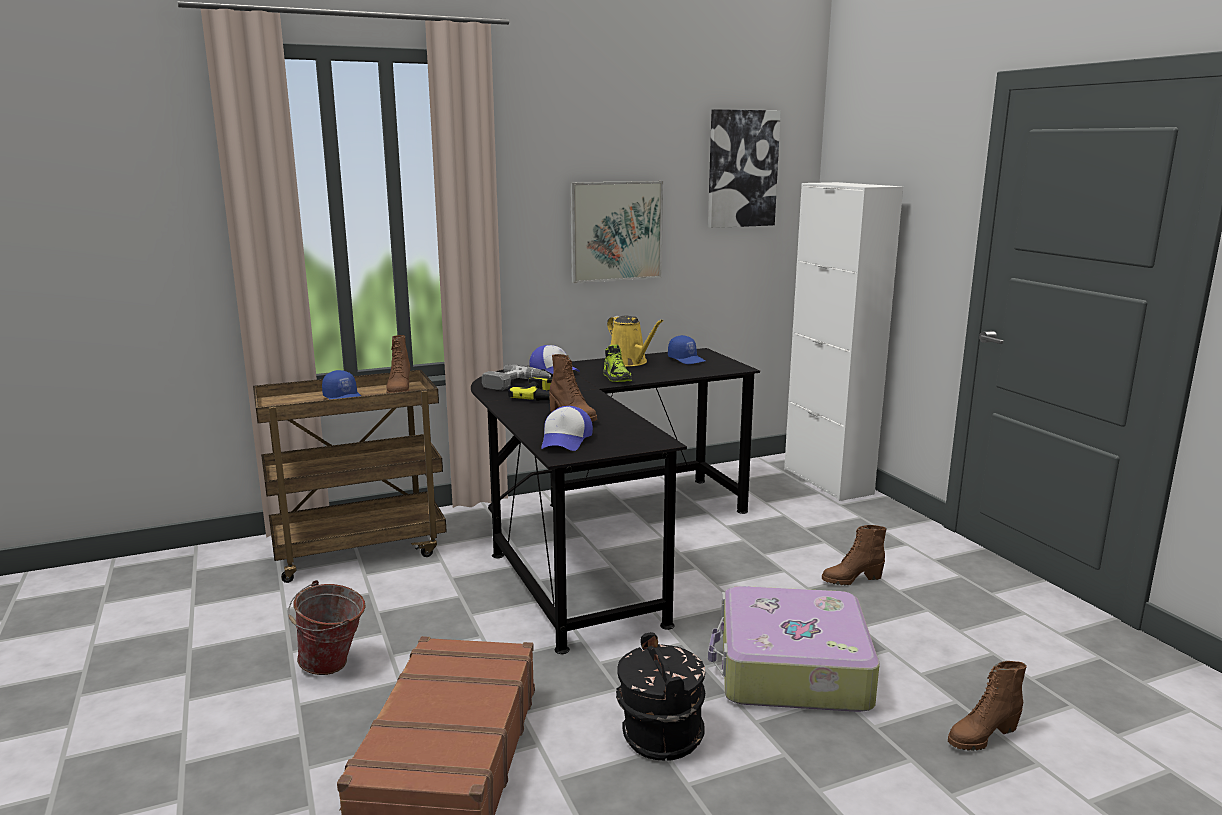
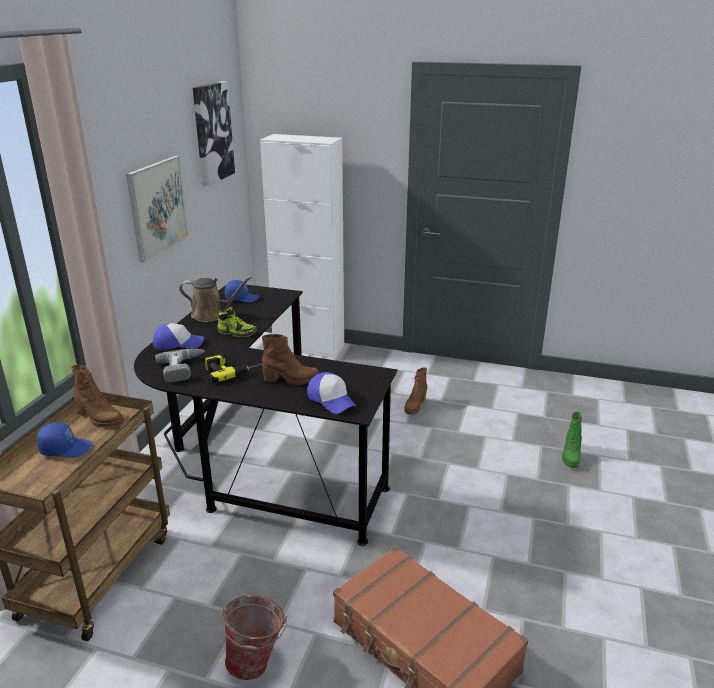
camera: 50 degrees left, 10 degrees up
(629, 362) = (212, 315): yellow watering can -> brown watering can
(660, 736) = (482, 550): black bucket -> none
(790, 669) = (470, 474): suitcase -> none
(981, 736) = (570, 456): brown boot -> green boot

